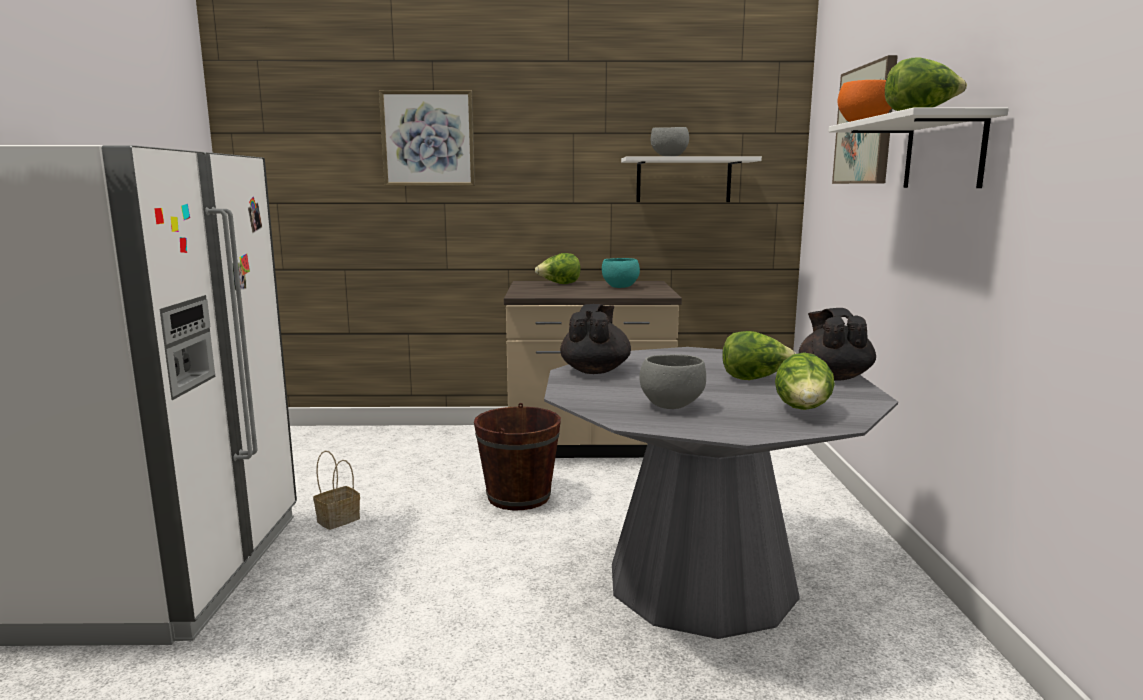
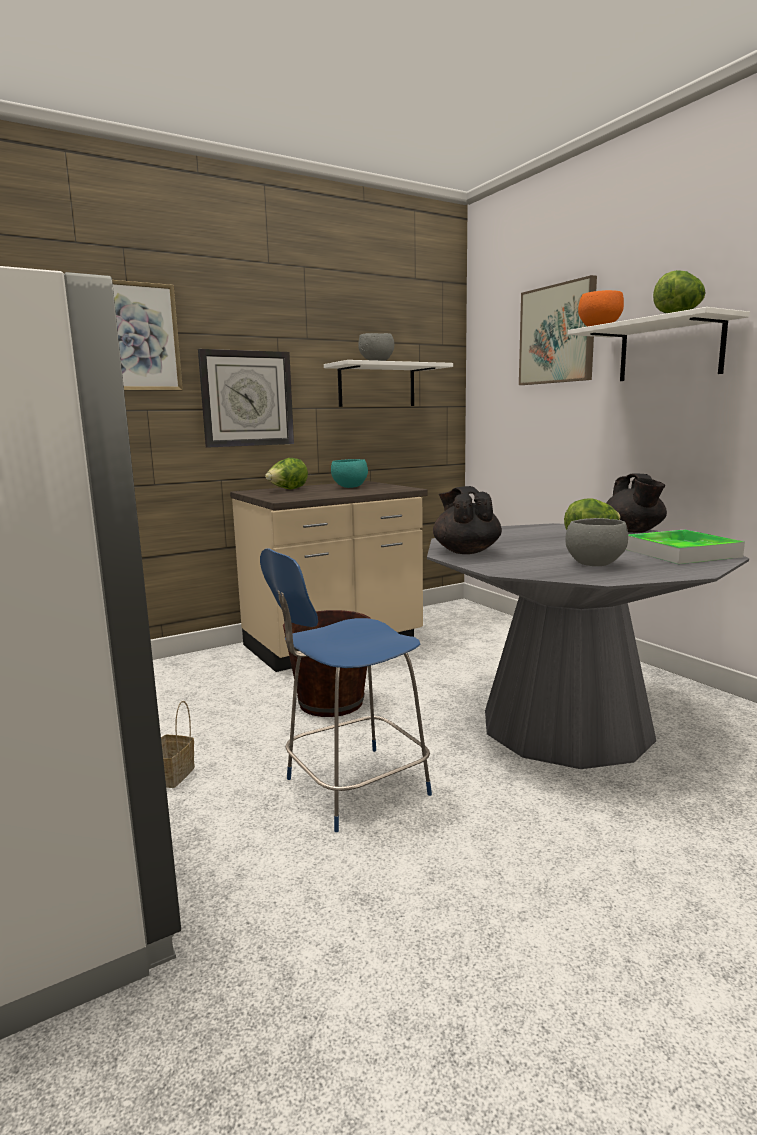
camera: 30 degrees left, 0 degrees up
(440, 572) = (352, 788): none -> blue chair
(537, 193) = (247, 399): none -> wall clock
(803, 411) = (681, 553): lettuce -> tray
(833, 377) = (633, 531): black teapot -> black teapot turned 150 degrees counterclockwise

